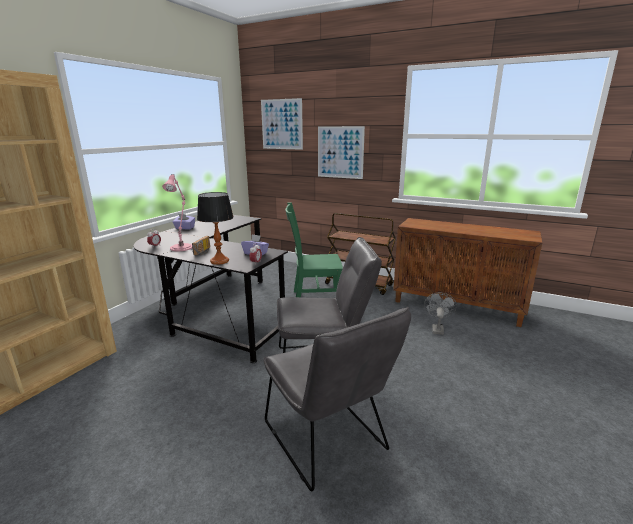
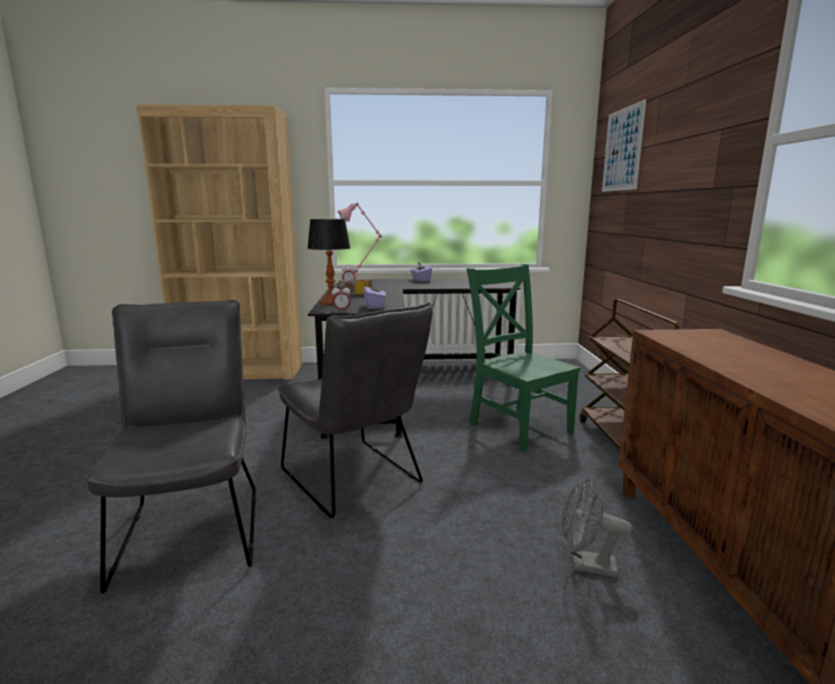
camera: 60 degrees right, 5 degrees down
(328, 441) = (193, 527): grey chair -> grey chair turned 135 degrees clockwise
(340, 152) = (675, 190): picture -> none
(437, 328) = (586, 565): grey fan -> grey fan turned 150 degrees counterclockwise

